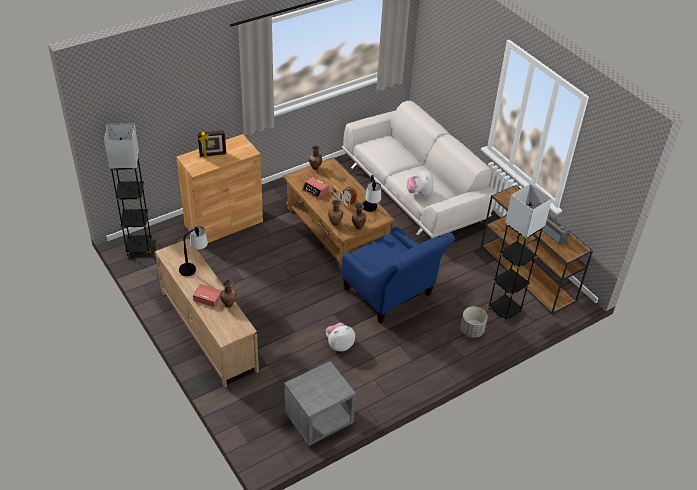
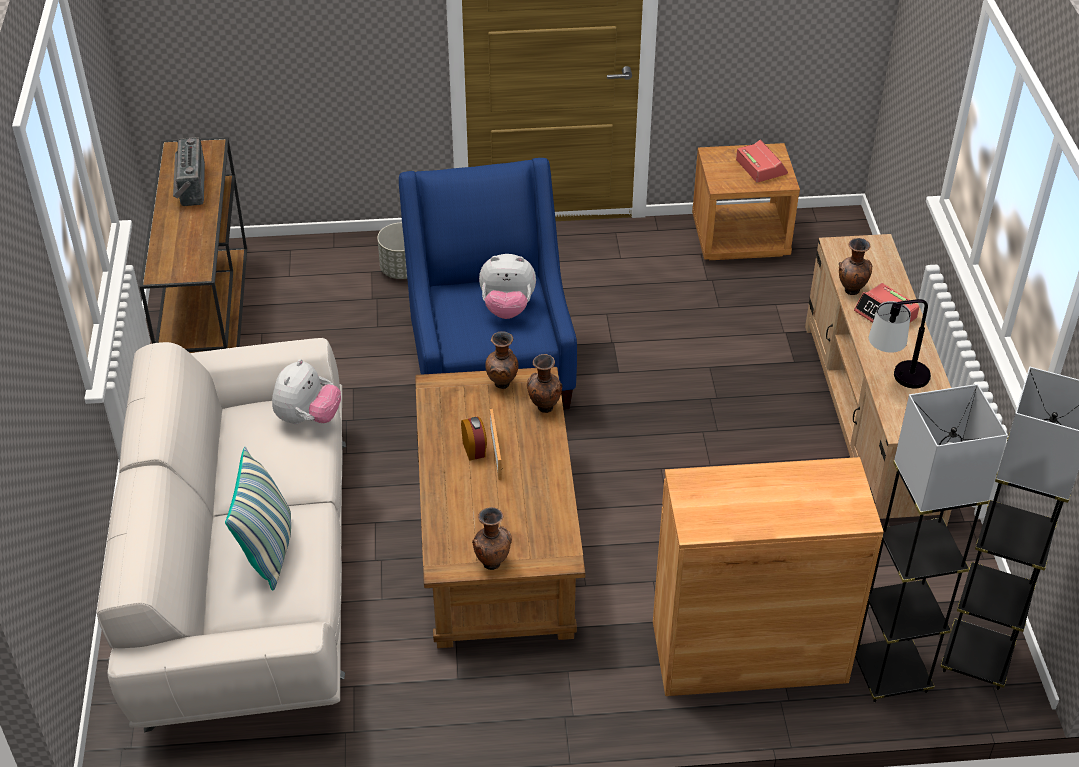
camera: 150 degrees left, 0 degrees up
(213, 154) = (786, 504): picture frame -> none
(315, 190) = (533, 500): alarm clock -> alarm clock (761, 167)
(318, 420) = (740, 237): grey nightstand -> brown nightstand
(339, 344) = (642, 321): plush toy -> plush toy (507, 308)
(371, 211) = (449, 408): table lamp -> none
(391, 151) = (268, 550): none -> pillow
(504, 310) = (317, 279): grey floor lamp -> grey floor lamp (890, 674)

